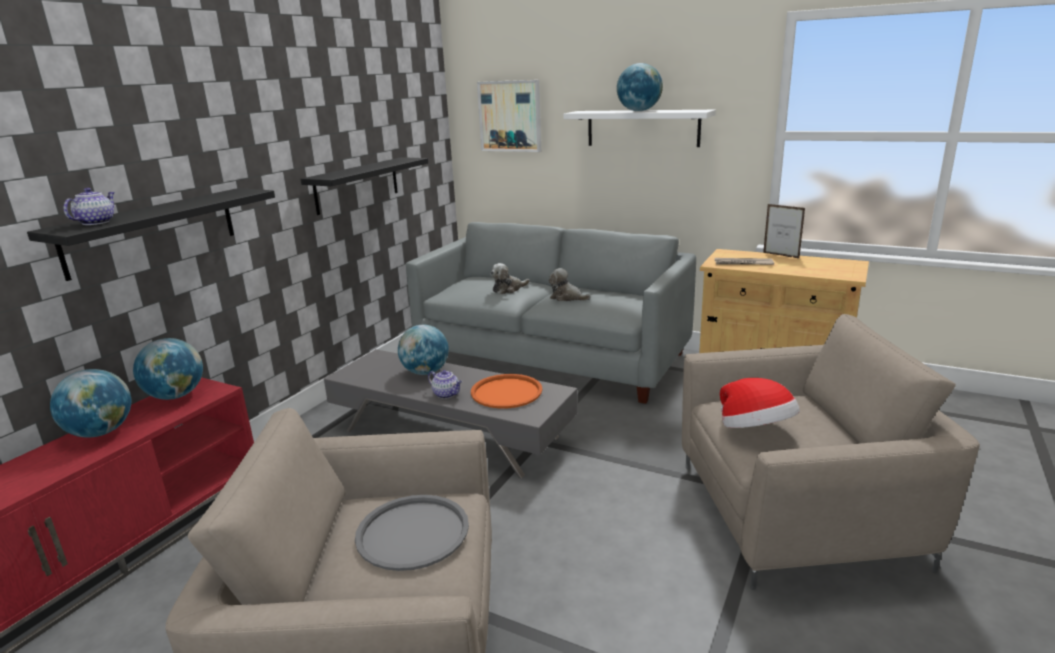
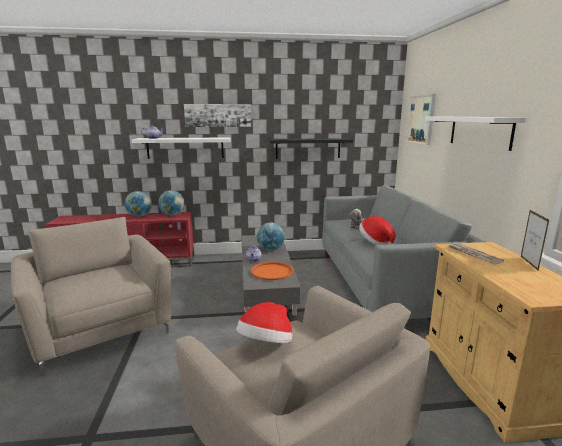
camera: 55 degrees right, 5 degrees down
(152, 231) = (185, 148): black shelf -> white shelf
(207, 143) = (218, 115): none -> picture
(412, 533) = (102, 281): grey tray -> none
(567, 297) = (376, 242): plush toy -> hat
(639, 111) = (468, 116): globe -> none

